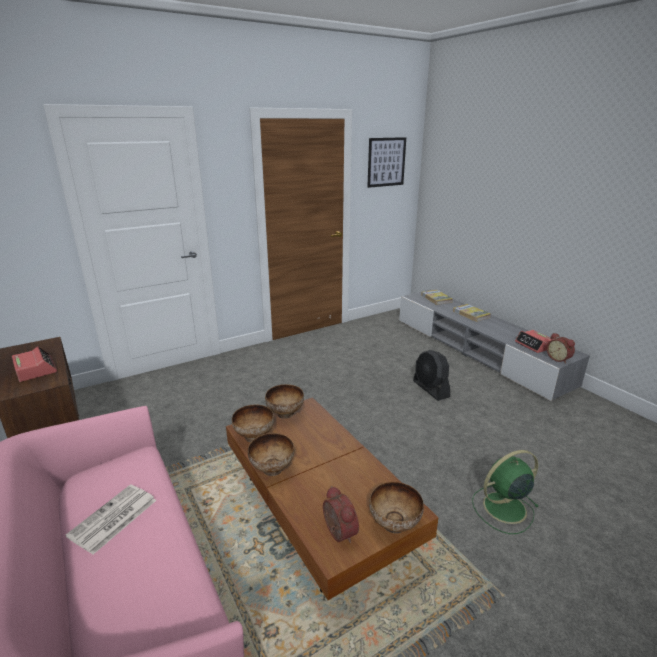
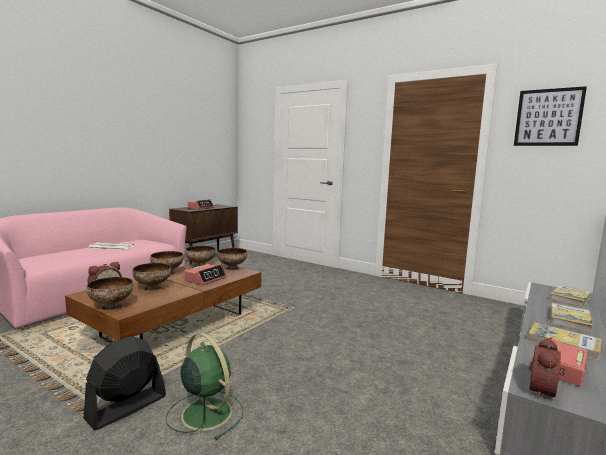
camera: 65 degrees right, 15 degrees down
(319, 440) = (205, 279): none -> alarm clock
(335, 486) = (152, 288): none -> bowl
(430, 389) = (396, 351): black fan -> black fan (126, 407)
(504, 330) = (563, 343): none -> book

